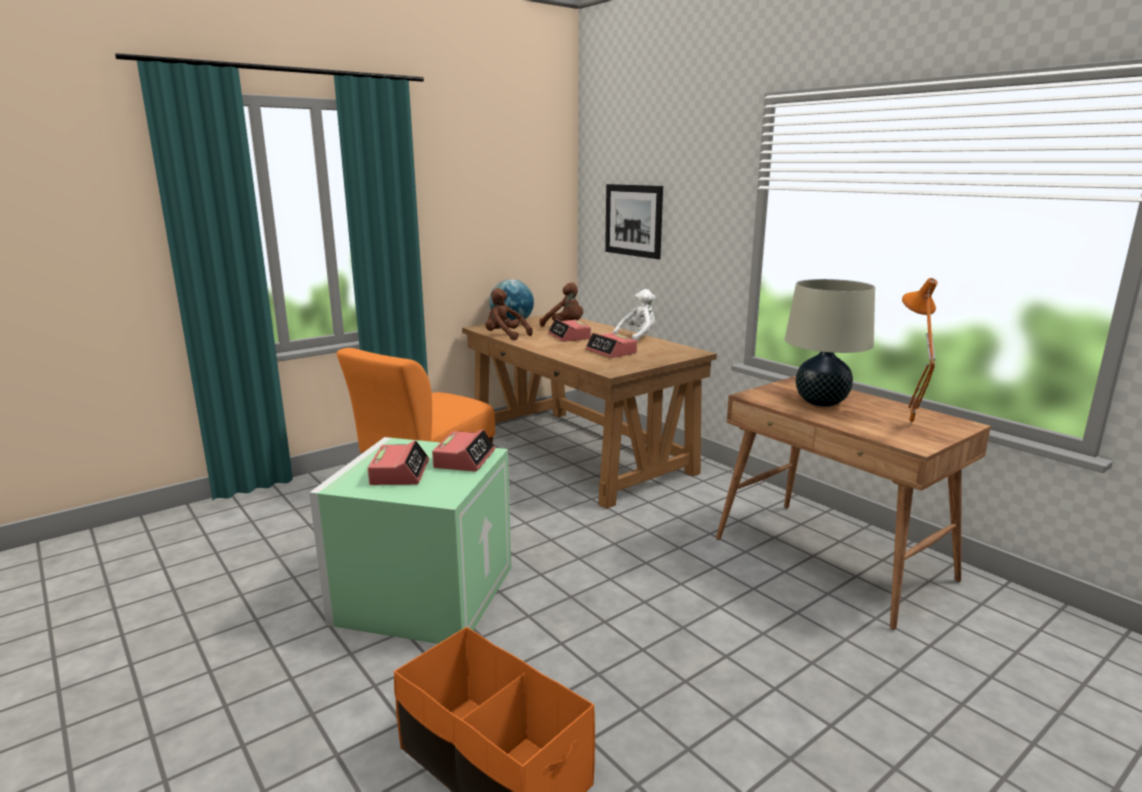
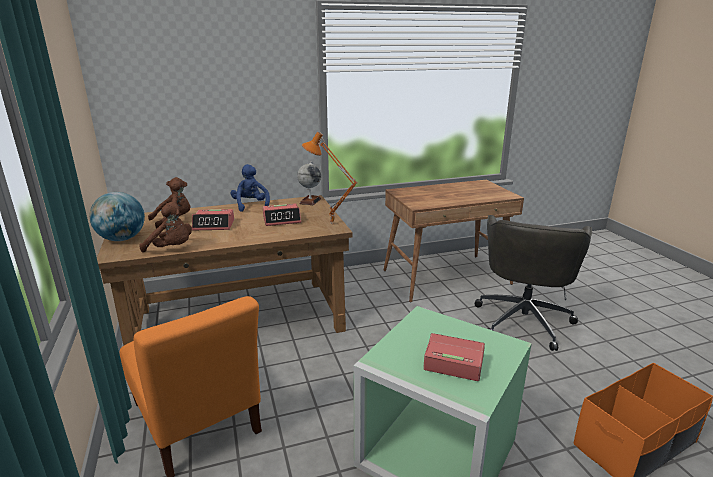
camera: 70 degrees left, 5 degrees up
(464, 459) = (432, 327): alarm clock -> none
(505, 336) = (172, 249): brown plush toy -> brown plush toy turned 120 degrees counterclockwise
(633, 220) = (185, 108): picture -> none
(637, 337) = (251, 205): white plush toy -> blue plush toy
(686, 352) = (310, 201): none -> globe
(771, 648) = (523, 319): none -> grey office chair
(821, 402) = (439, 195): beige table lamp -> none
(907, 424) = (480, 190): orange table lamp -> orange table lamp (330, 224)

